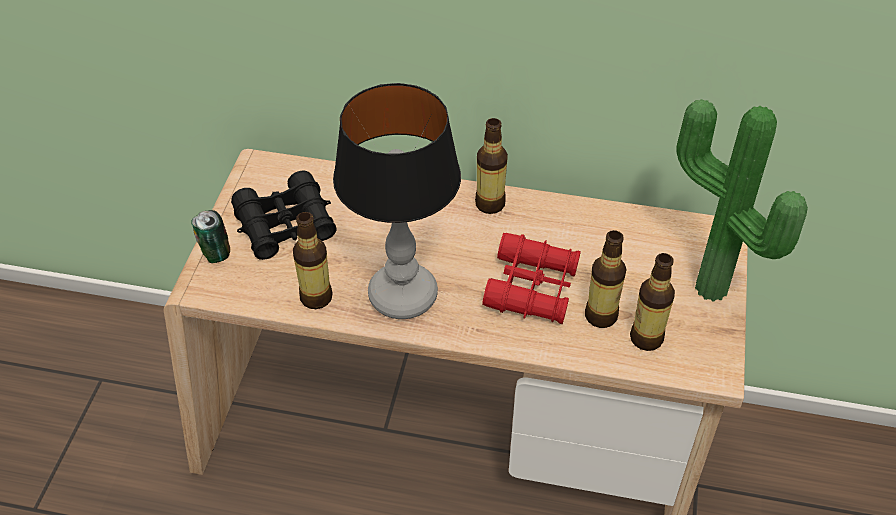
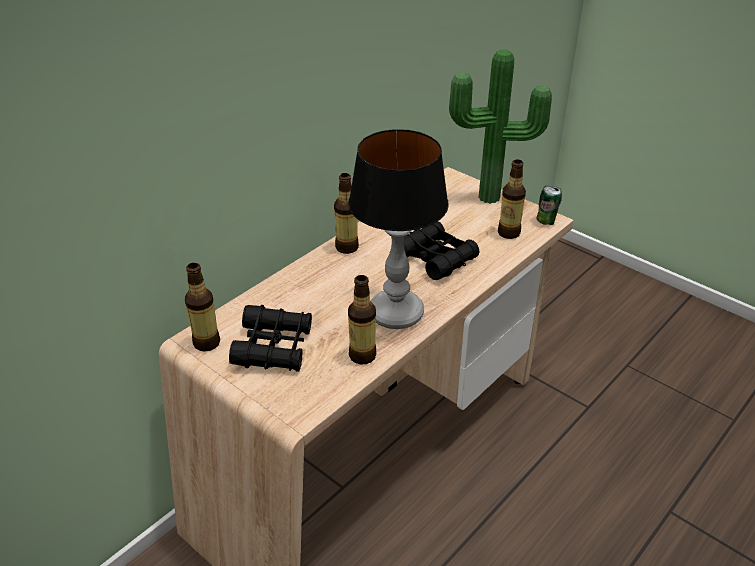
camera: 60 degrees left, 10 degrees down
(215, 255) = (268, 396): can -> can (546, 221)
(532, 287) = (435, 258): red binoculars -> black binoculars
(601, 316) = (479, 242): bottle -> bottle (206, 343)

